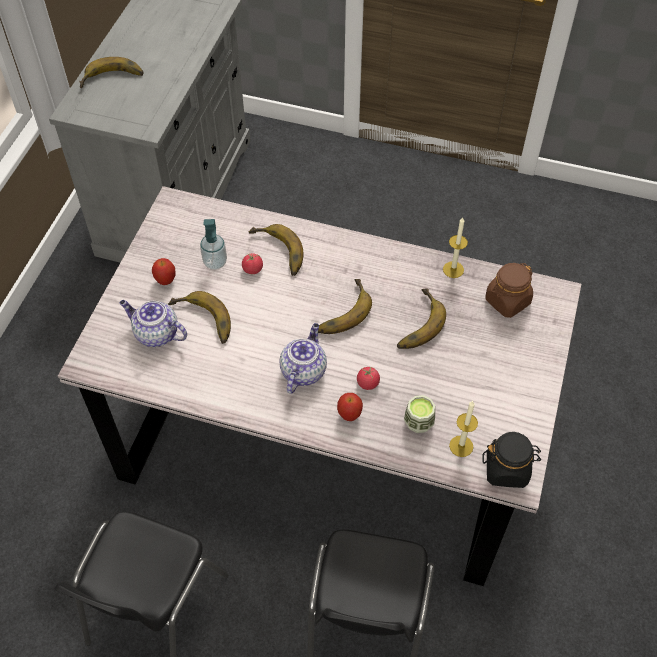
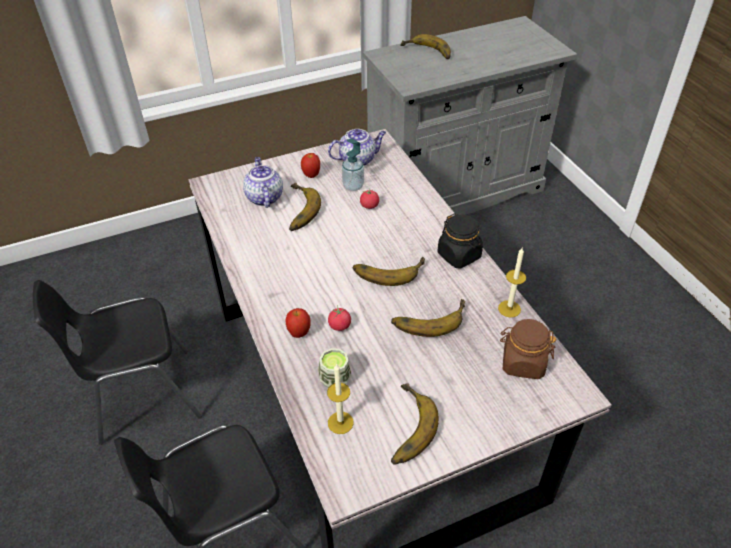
camera: 50 degrees right, 10 degrees down
(276, 253) = (397, 208): banana -> banana (404, 427)
(303, 370) = (312, 283): teapot -> teapot (358, 159)
(507, 469) = (348, 471): black jar -> black jar (459, 255)

